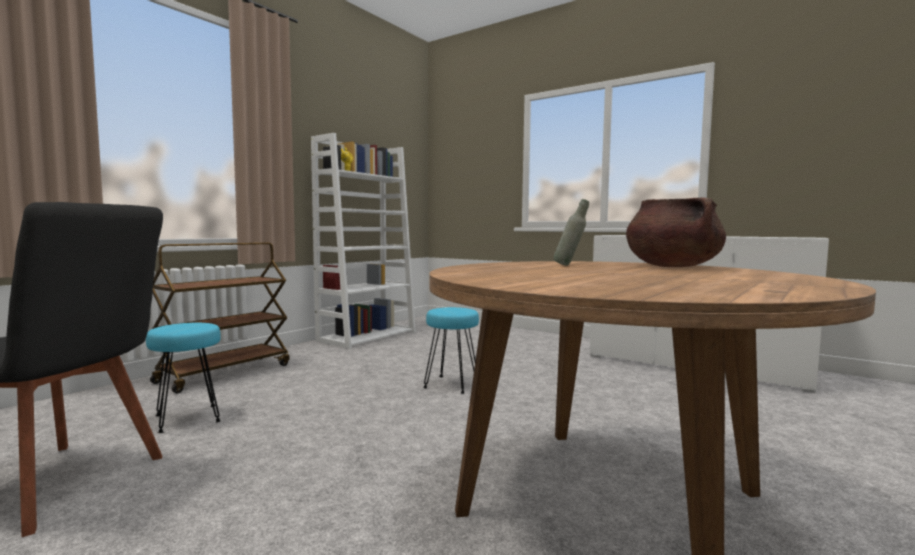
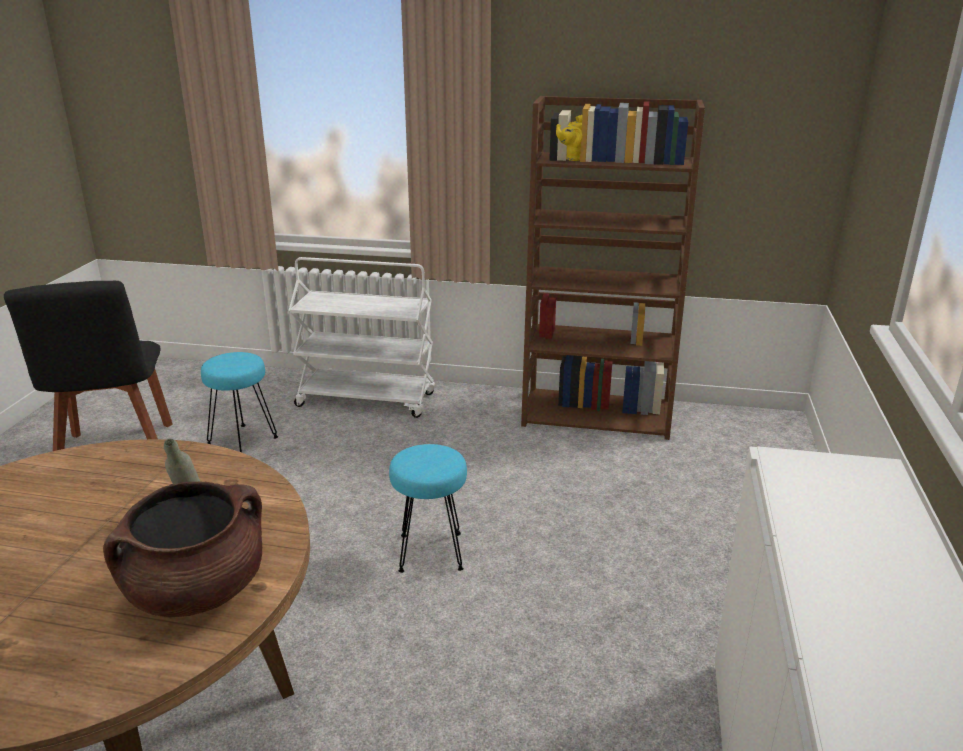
camera: 65 degrees right, 20 degrees up
(225, 373) = (367, 400): brown cart -> white cart
(367, 336) = (598, 414): white bookcase -> brown bookcase

